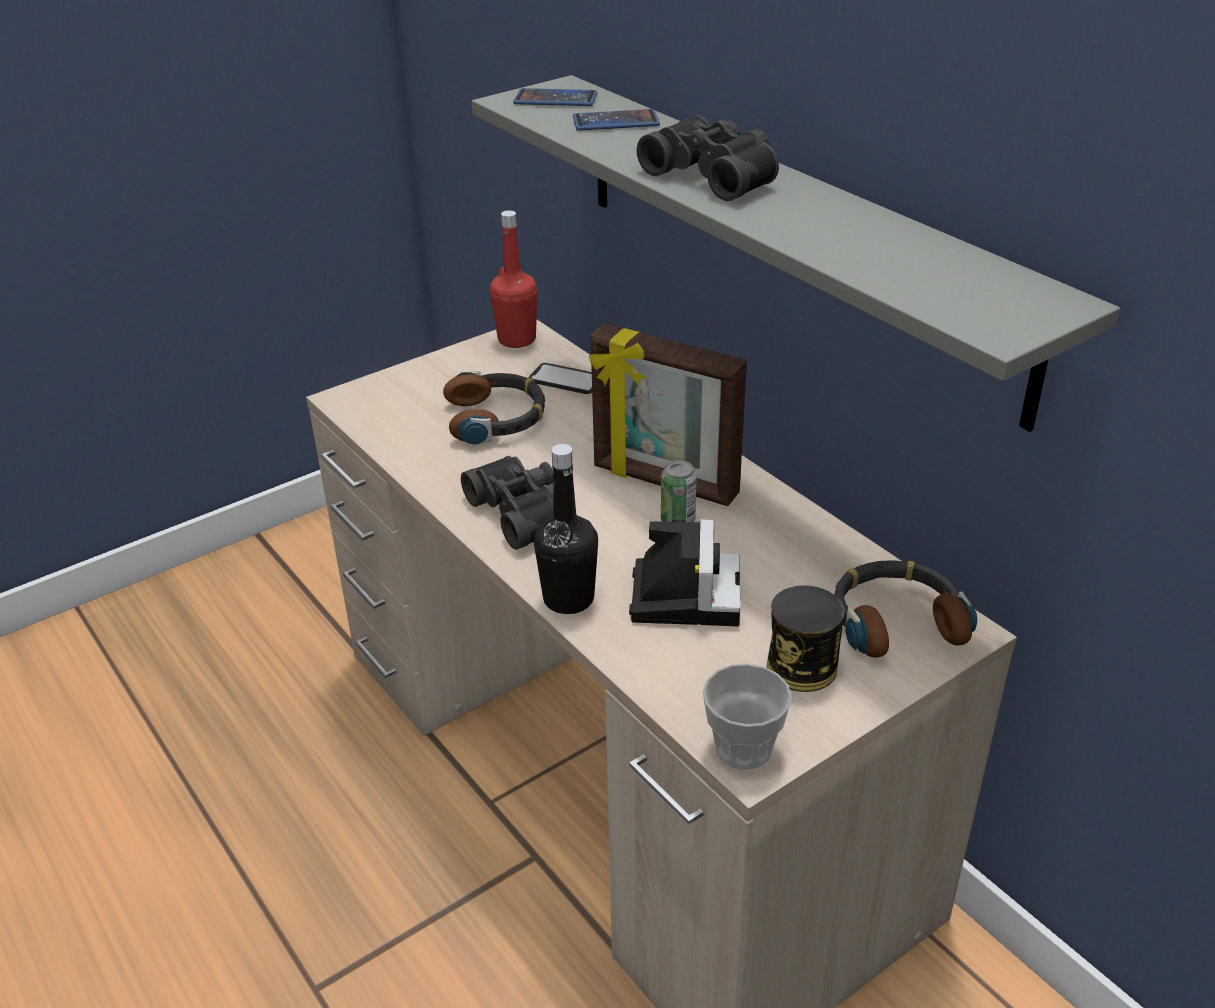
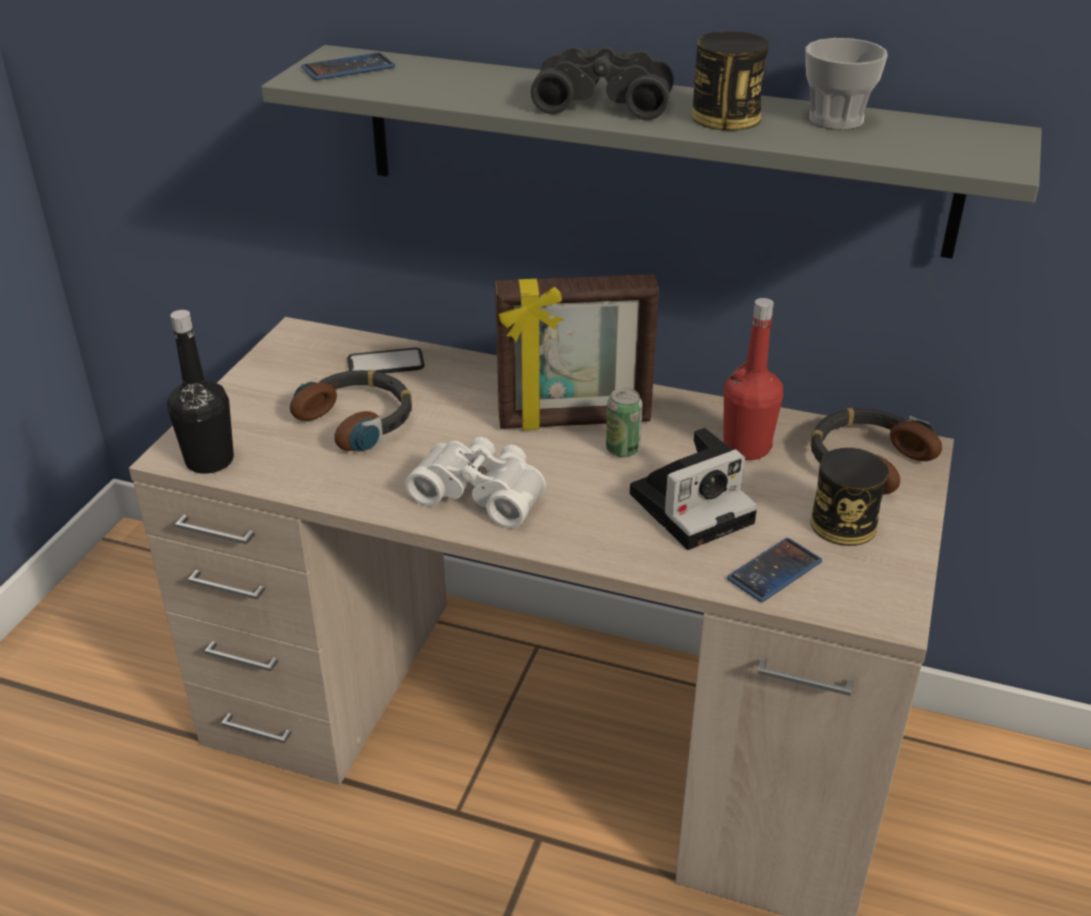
camera: 35 degrees left, 0 degrees up
(517, 339) = (295, 342): red bottle -> red bottle (746, 447)
(524, 512) = (482, 492): black binoculars -> white binoculars
(568, 599) = (606, 550): black bottle -> black bottle (209, 461)
(615, 122) = (440, 76): phone -> phone (774, 571)
(684, 593) = (694, 505): camera -> camera turned 90 degrees clockwise
(743, 748) = (873, 606): cup -> cup (836, 120)
(800, 216) = (726, 118): none -> can

